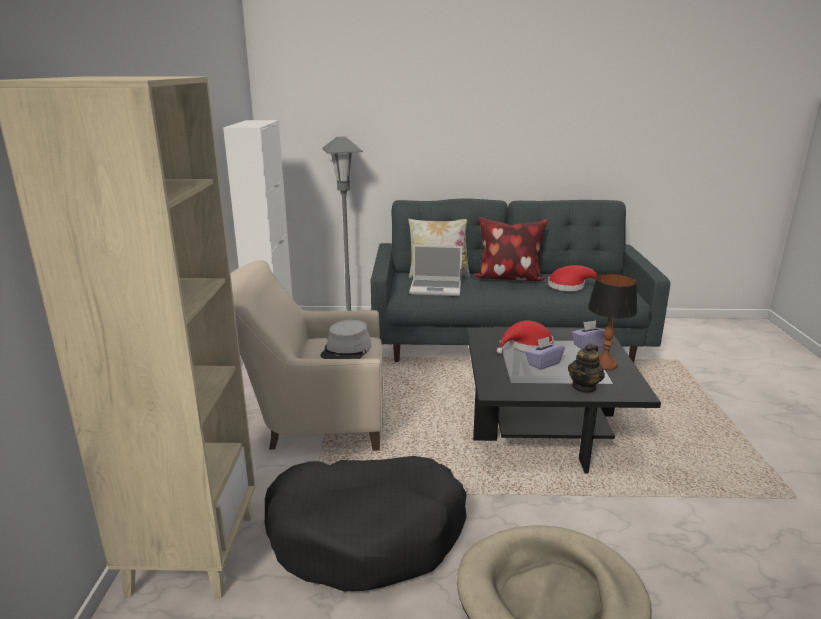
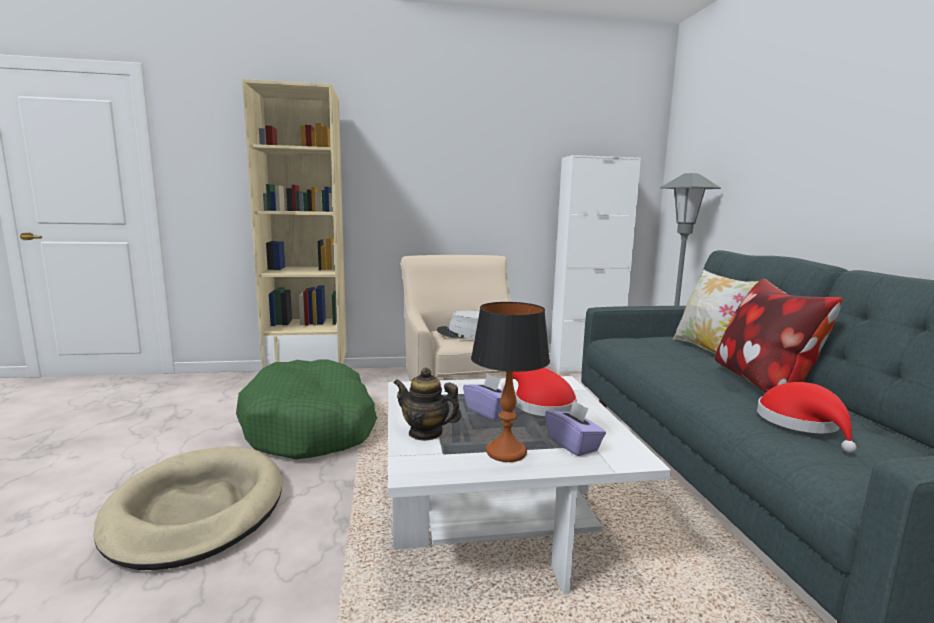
camera: 80 degrees right, 10 degrees down
(367, 534) = (311, 426): black dog bed -> green dog bed
(436, 288) = (651, 349): laptop -> none
(545, 428) = (499, 519): black coffee table -> white coffee table

